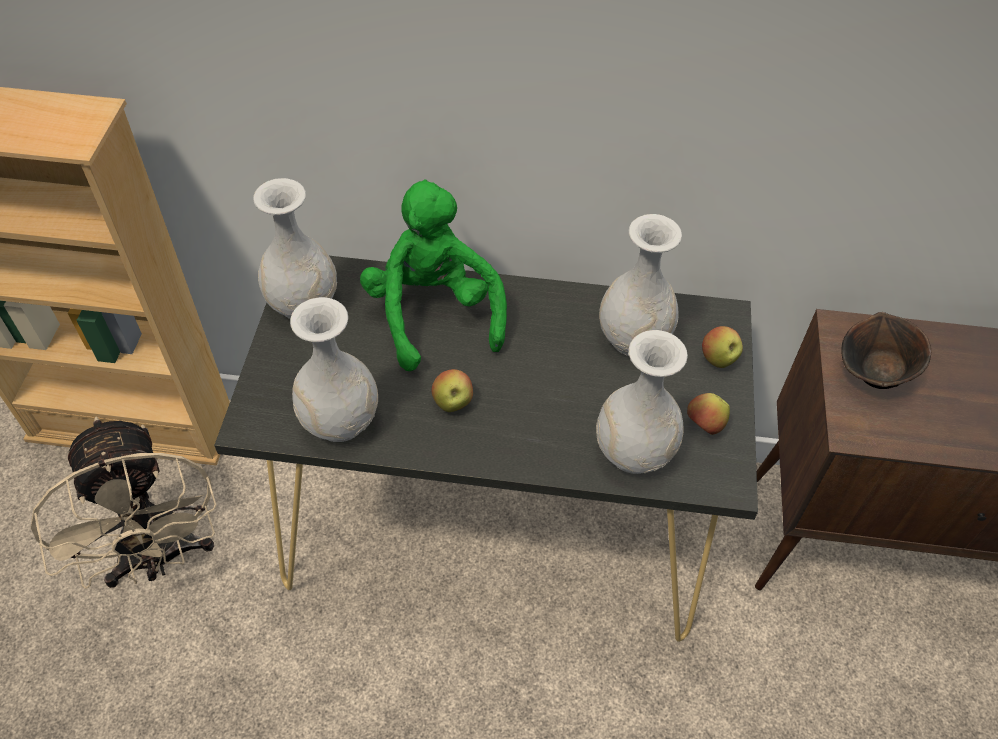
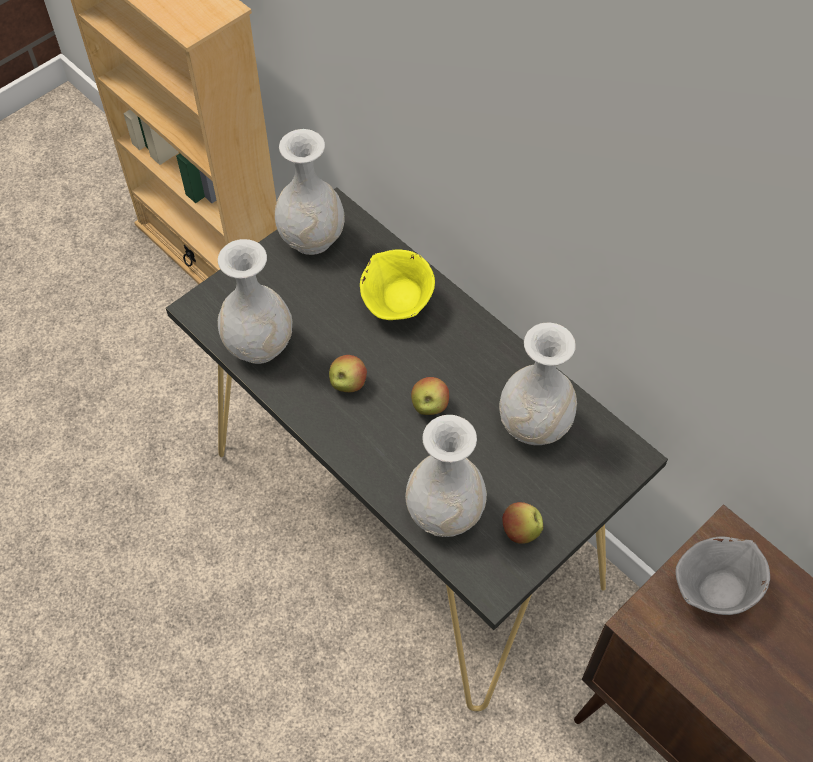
camera: 40 degrees right, 5 degrees up
(159, 558) = (156, 371): beige fan -> none
(433, 313) = (398, 305): green plush toy -> yellow bowl
(718, 359) = (587, 488): apple -> apple (429, 406)
(873, 374) = (713, 591): brown bowl -> grey bowl

